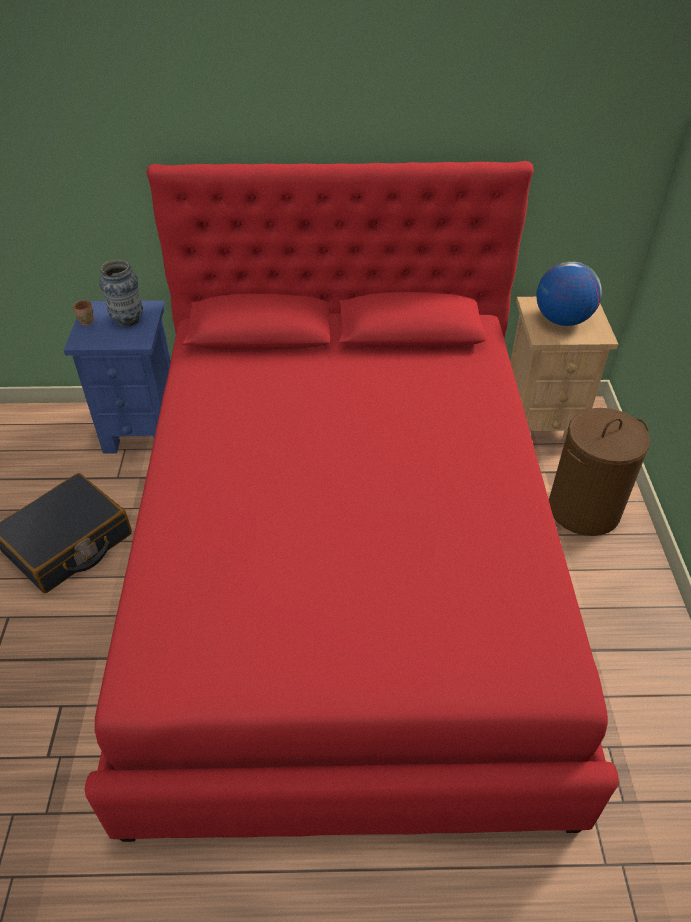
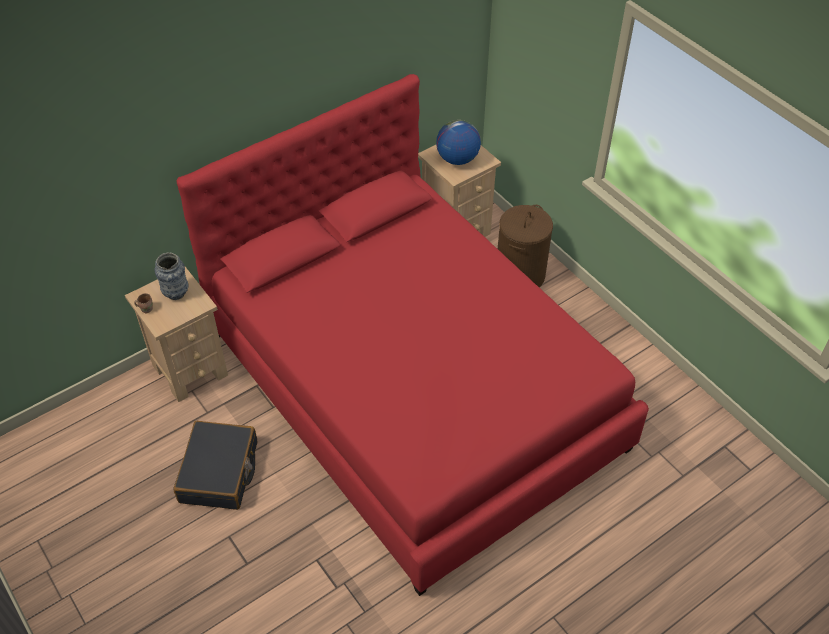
camera: 35 degrees left, 5 degrees up
(143, 431) = (191, 370): blue nightstand -> beige nightstand

